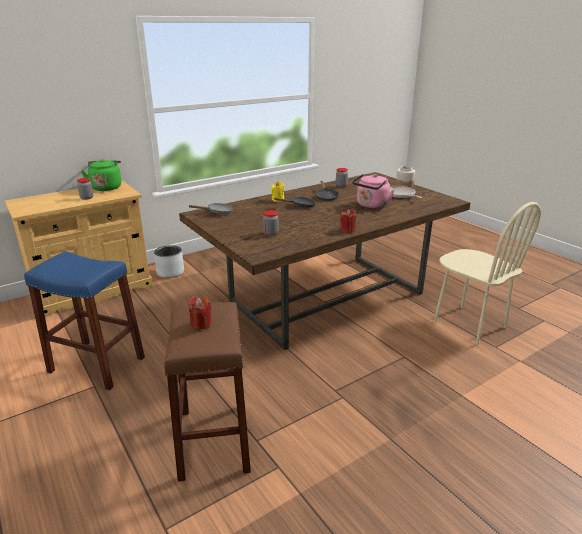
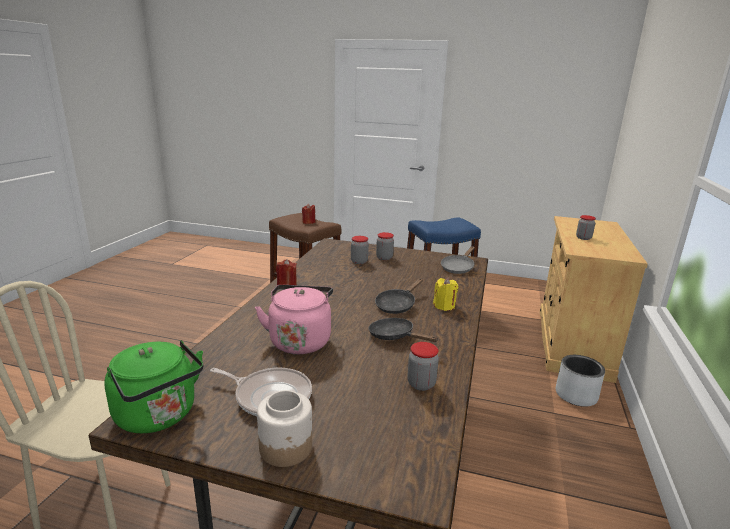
camera: 140 degrees right, 5 degrees down
(106, 187) = (619, 251): green kettle -> green kettle (159, 416)
(246, 231) = (384, 258): none -> jar

